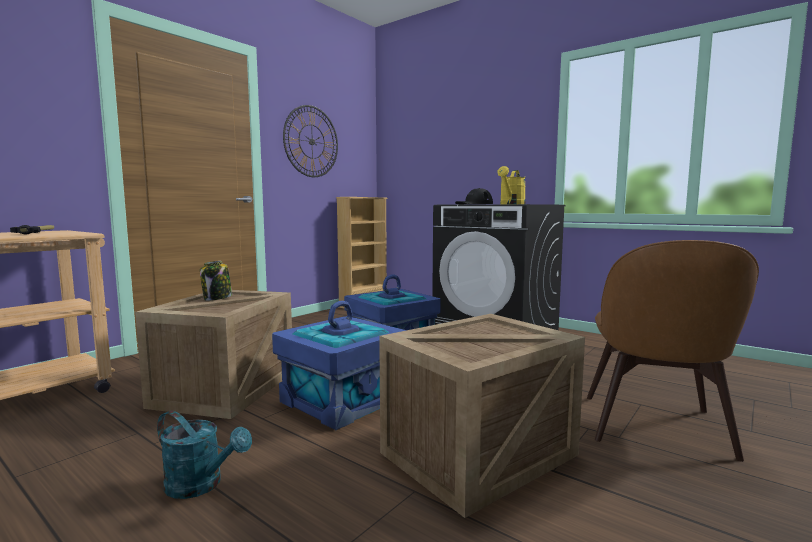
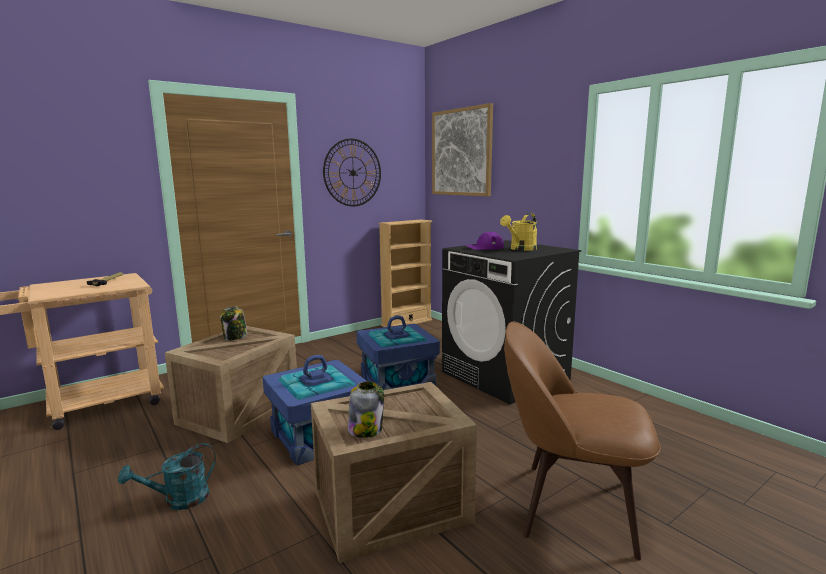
camera: 15 degrees right, 5 degrees up
(201, 485) = (179, 500): turquoise watering can -> turquoise watering can turned 105 degrees clockwise
(420, 127) = (461, 152): none -> picture
(471, 351) = (366, 430): none -> jar
(474, 204) = (484, 247): black cap -> purple cap
(655, 428) = (571, 506): brown chair -> brown chair turned 75 degrees clockwise

